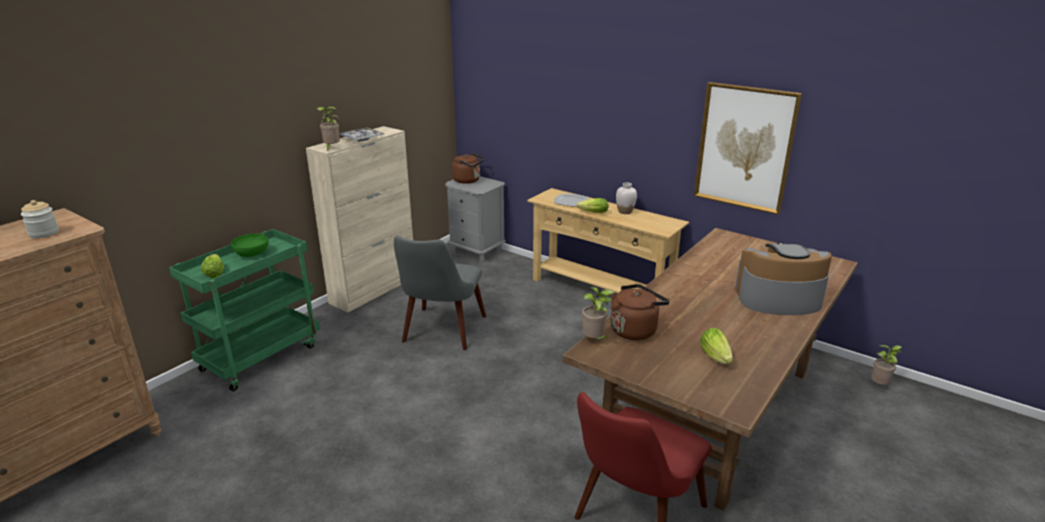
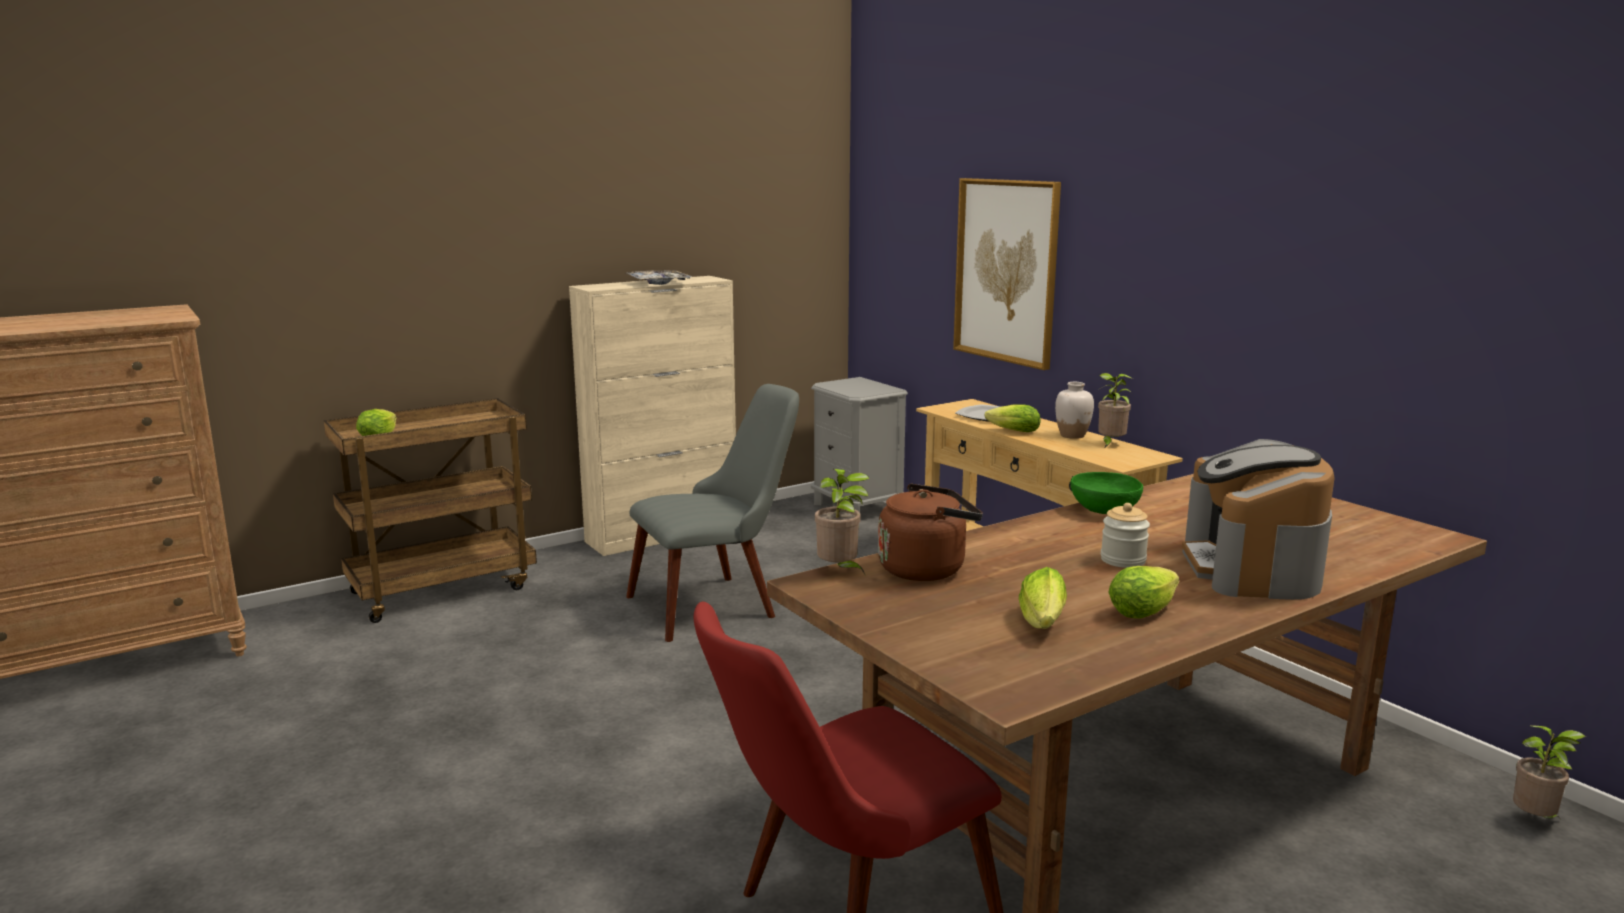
camera: 20 degrees right, 10 degrees down
(44, 233) = (128, 318): jar -> jar (1123, 560)
(252, 253) = (449, 423): green bowl -> green bowl (1104, 509)
(261, 356) = (443, 589): green cart -> brown cart
(331, 148) = (602, 288): potted plant -> potted plant (1110, 444)
(441, 334) = (718, 603): grey chair -> grey chair turned 150 degrees counterclockwise
(468, 180) = (851, 384): brown kettle -> none
(744, 147) = (1276, 311): picture -> picture (1006, 271)
(753, 338) = (1146, 609): none -> lettuce
(777, 299) = (1251, 567): coffee machine -> coffee machine turned 105 degrees counterclockwise

